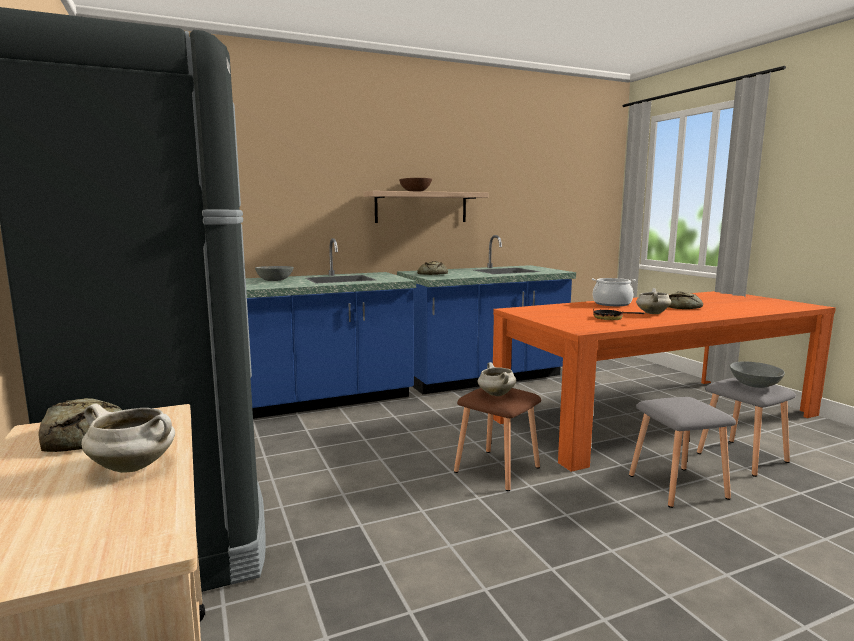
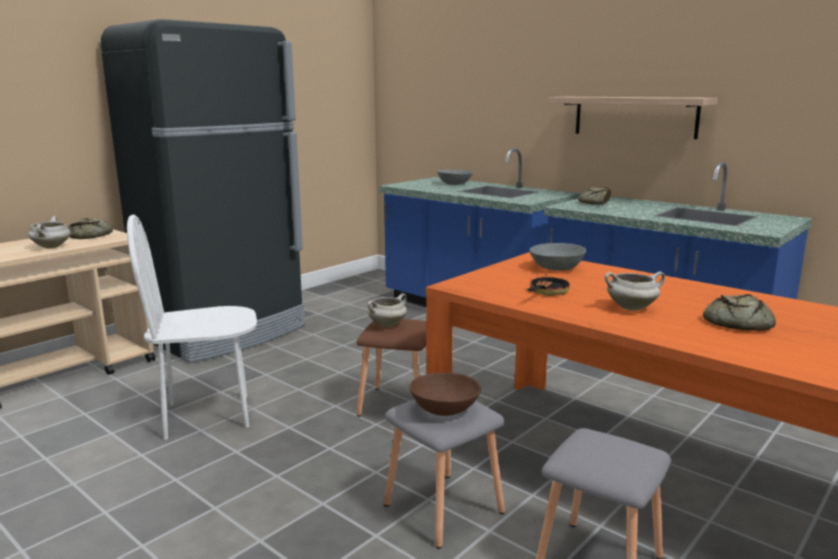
camera: 65 degrees right, 5 degrees up
(416, 191) = (613, 96): brown bowl -> brown bowl (445, 409)
(448, 580) = (208, 415): none -> white chair
(612, 304) = (675, 287): cooking pot -> none
(754, 385) = (601, 454): grey bowl -> grey bowl (556, 268)

